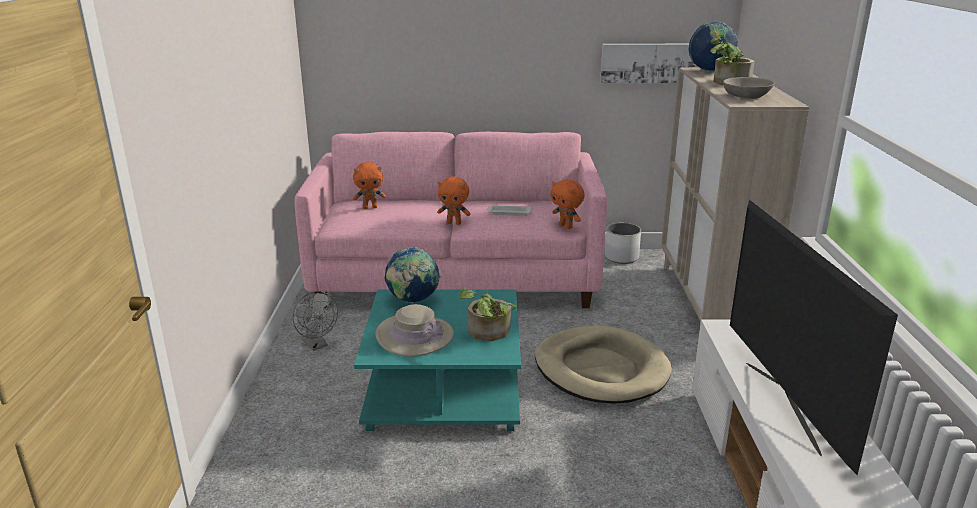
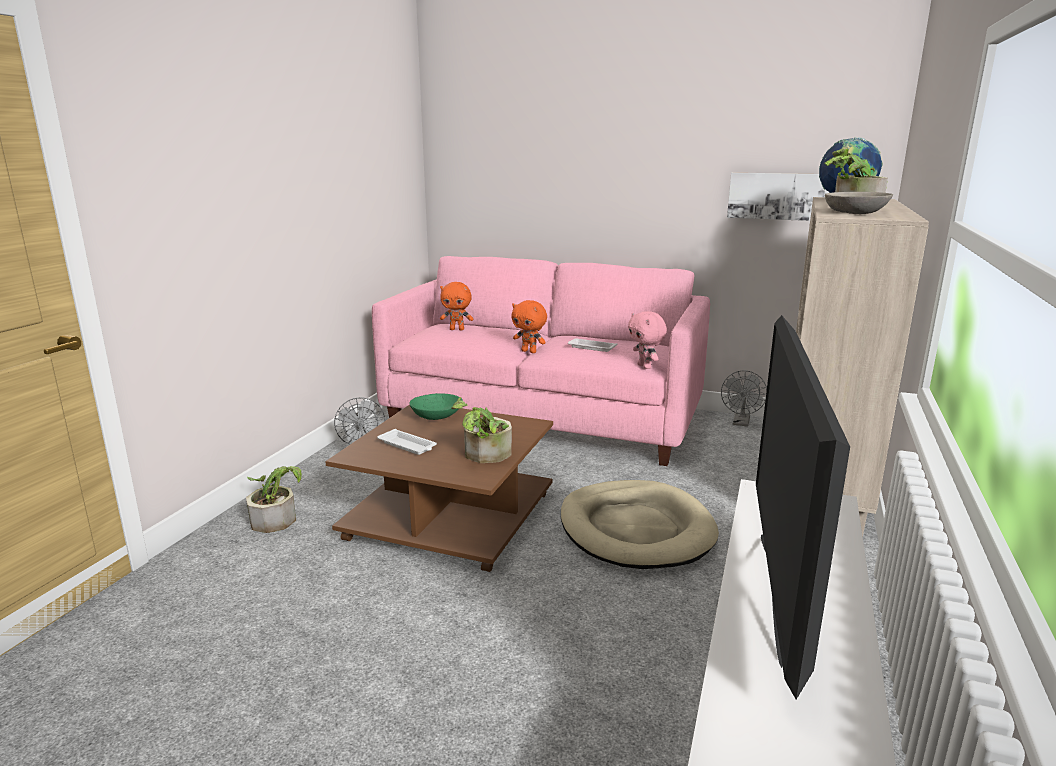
camera: 20 degrees right, 5 degrees down
(286, 423) = (277, 517): none -> potted plant
(412, 301) = (436, 416): globe -> green bowl
(414, 336) = (408, 446): beige hat -> white tray
(446, 388) = (452, 516): turquoise coffee table -> brown coffee table
(566, 226) = (645, 366): orange plush toy -> pink plush toy
(621, 257) = (741, 423): white planter -> grey fan

